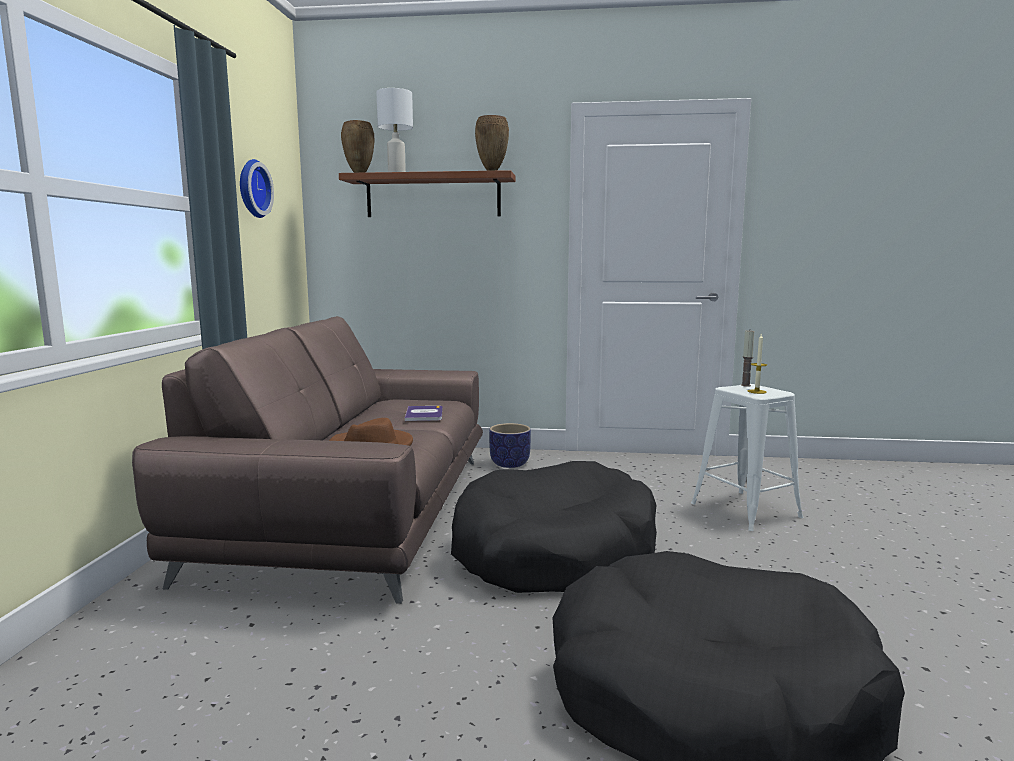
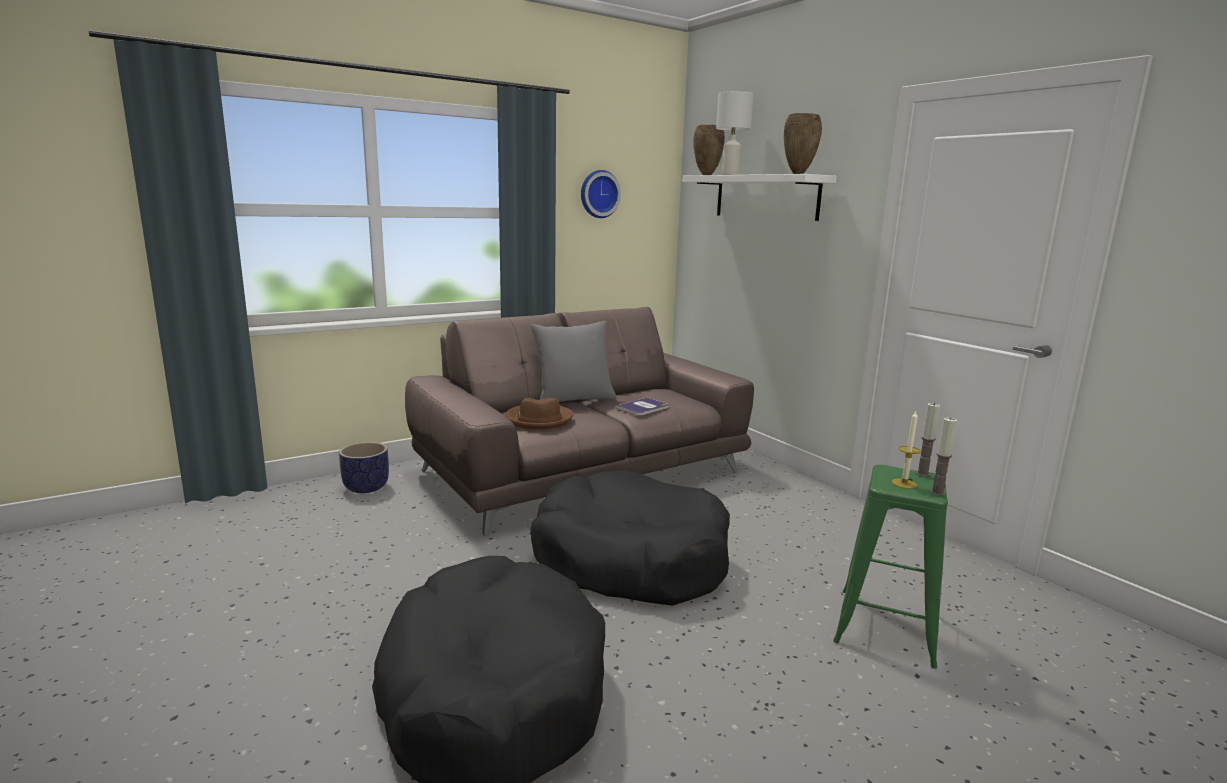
camera: 50 degrees right, 5 degrees up
(346, 427) = (574, 400): none -> grey pillow
(433, 196) = (766, 197): brown shelf -> white shelf
(509, 463) = (765, 483): planter -> planter (366, 487)
(744, 510) = (885, 626): white stool -> green stool
(780, 390) = (937, 493): none -> candle

